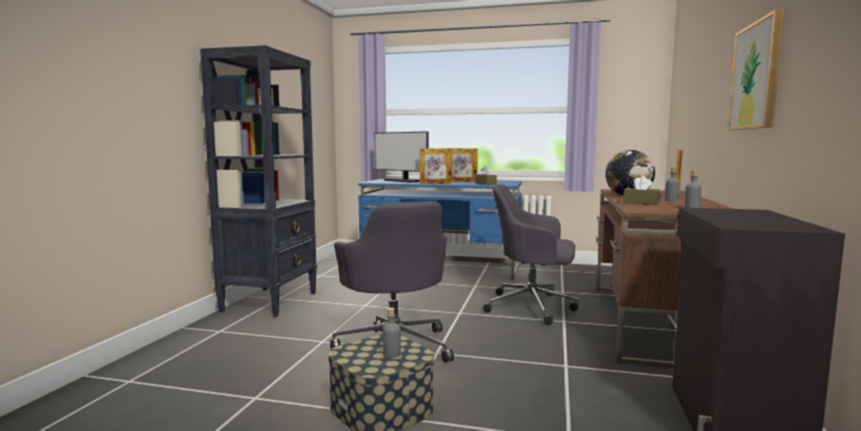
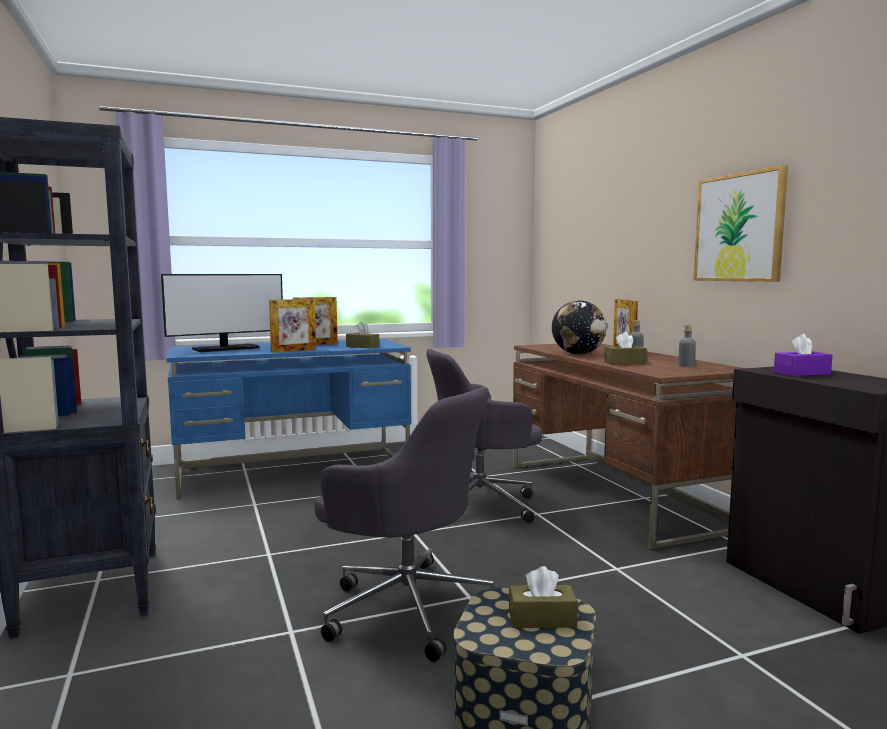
camera: 35 degrees left, 0 degrees up
(391, 354) = (542, 619): grey bottle -> brown tissue box
(403, 181) = (226, 348): monitor -> monitor turned 45 degrees counterclockwise
(729, 214) = (801, 373): none -> purple tissue box

